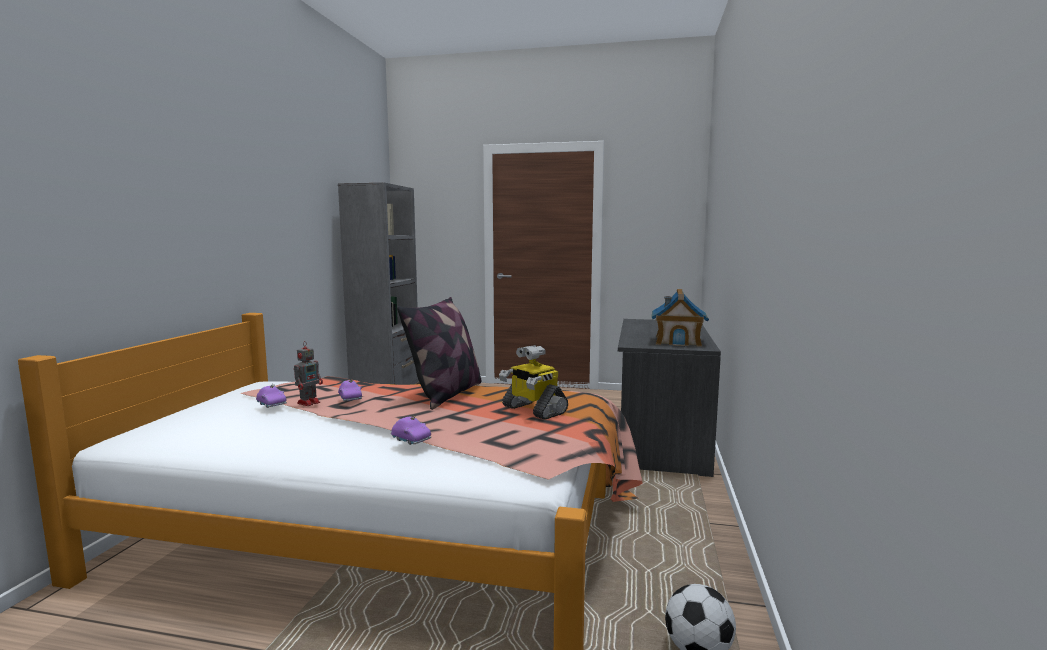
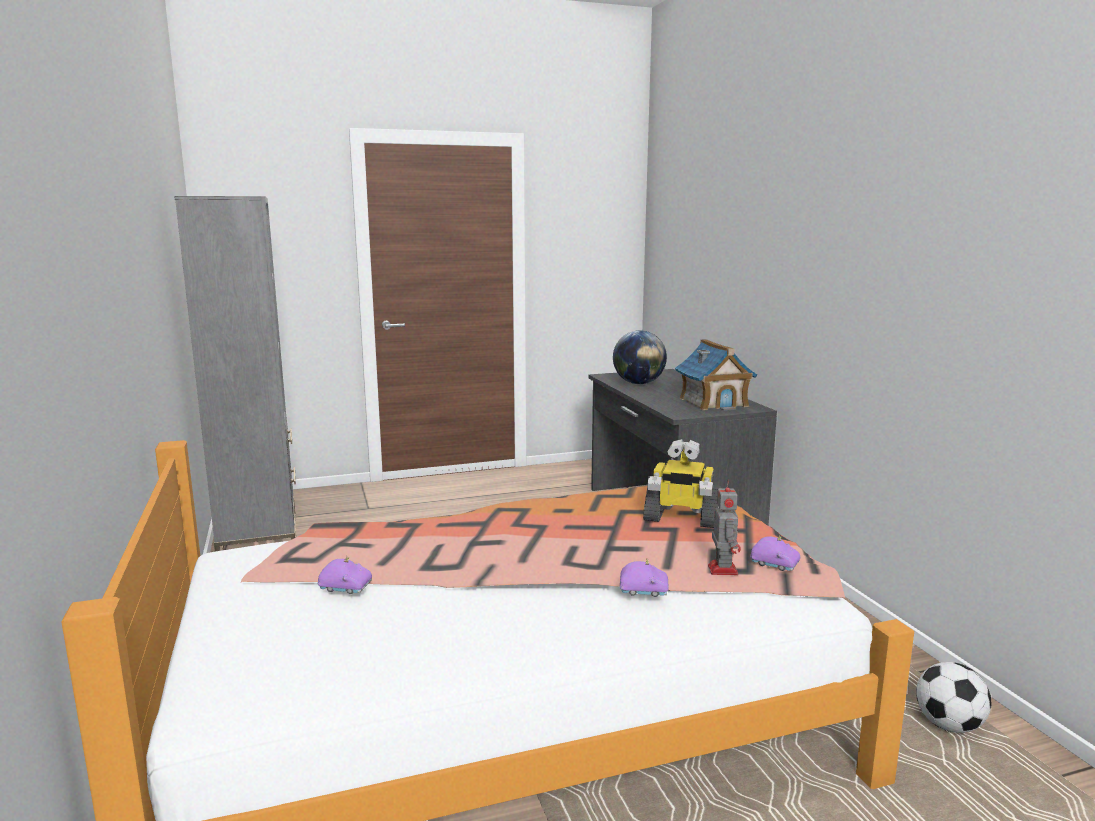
camera: 30 degrees left, 5 degrees up
(309, 402) = (392, 571): toy robot -> toy robot (722, 569)
(350, 398) = (440, 551): purple toy car -> purple toy car (774, 564)
(446, 394) = (545, 518): pillow -> none
(647, 326) = (638, 383): none -> globe

